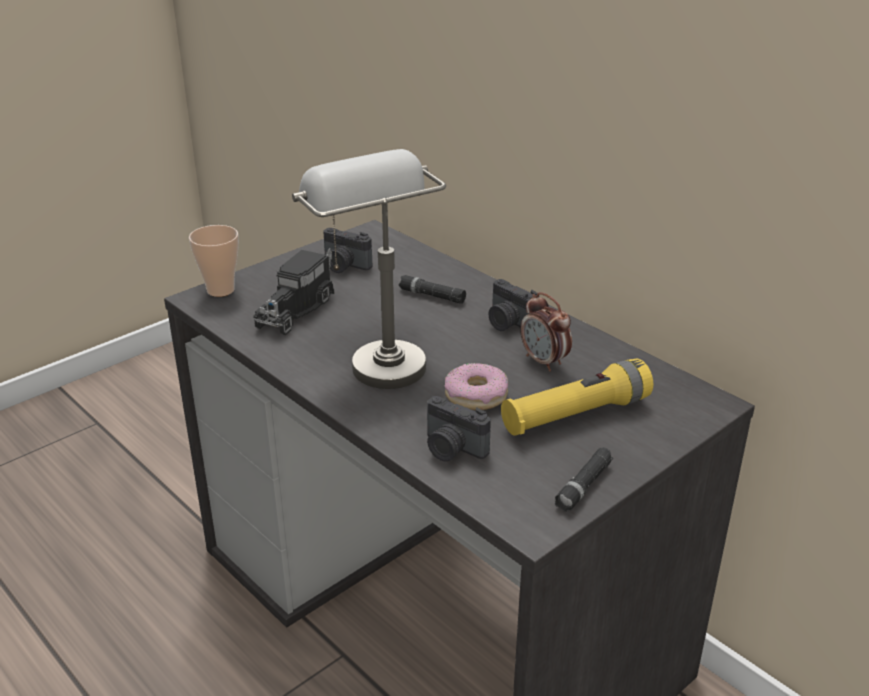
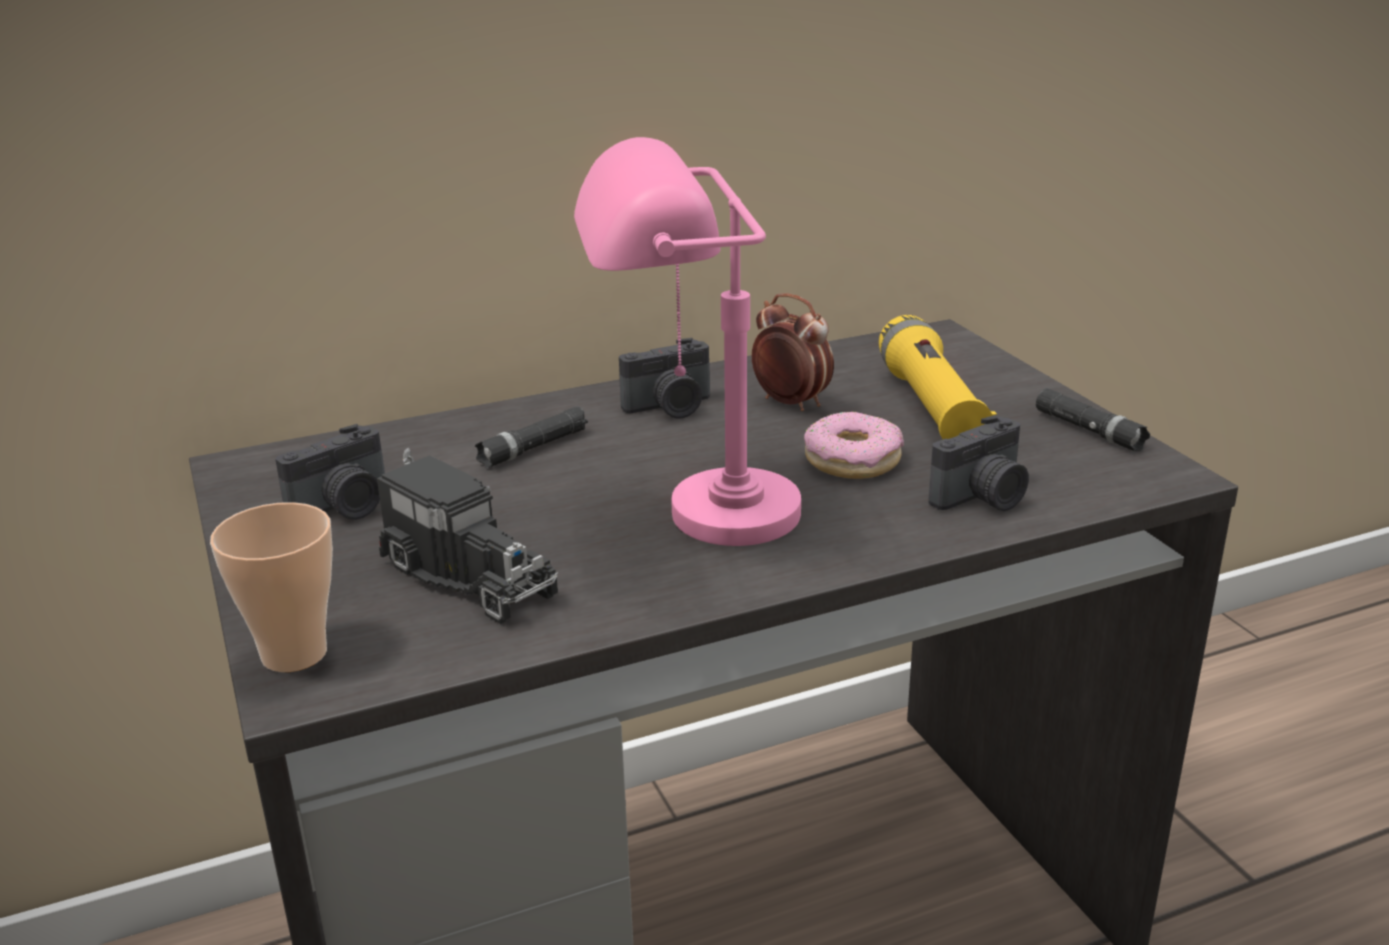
camera: 70 degrees left, 5 degrees down
(374, 356) = (691, 520): grey table lamp -> pink table lamp
(544, 361) = (791, 403): alarm clock -> alarm clock turned 120 degrees counterclockwise

